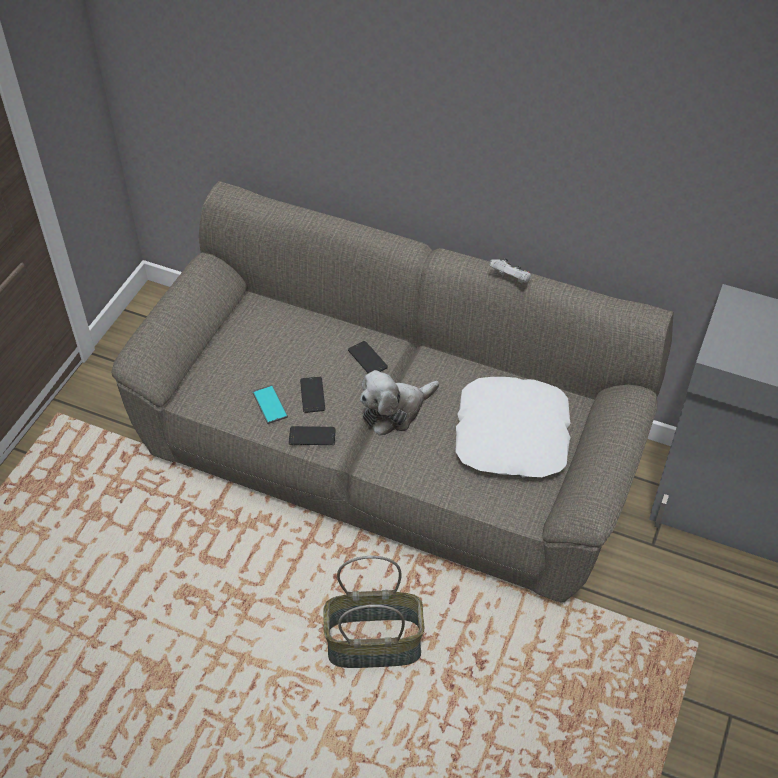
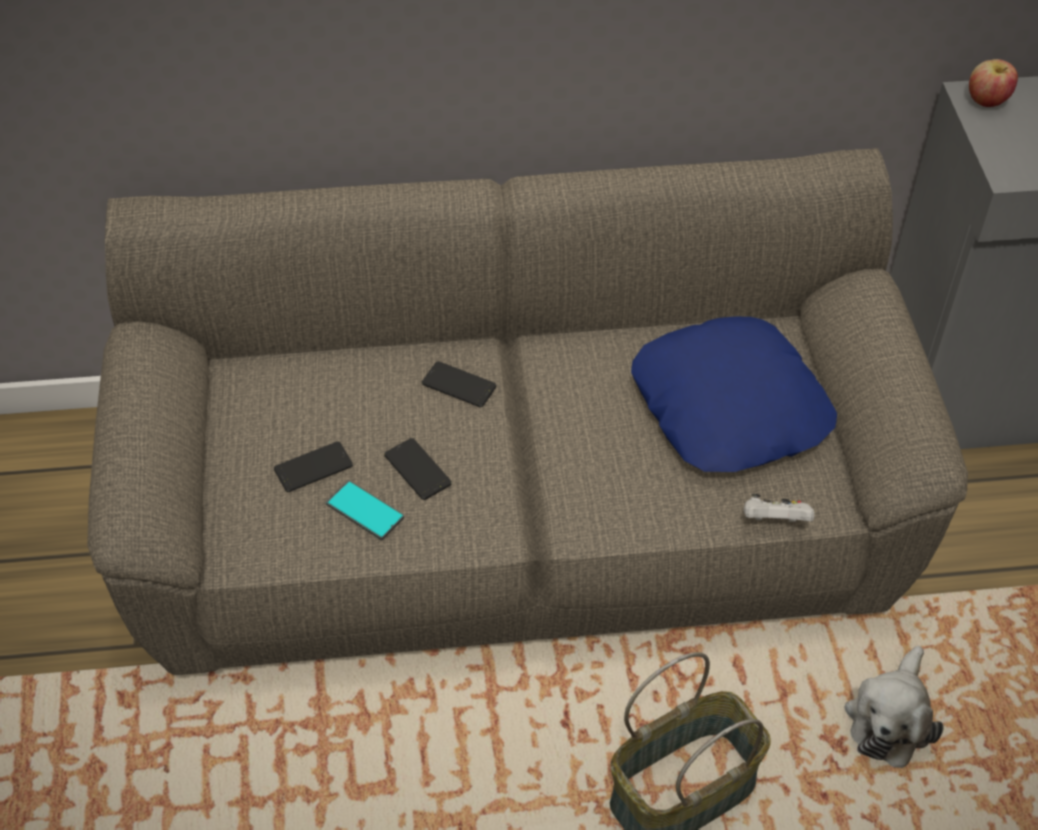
camera: 30 degrees left, 0 degrees up
(312, 436) = (460, 529): phone -> phone (313, 467)
(395, 411) = (551, 441): plush toy -> plush toy (890, 719)
(510, 279) = (643, 184): white game controller -> white game controller (774, 522)
(513, 435) = (730, 407): white pillow -> blue pillow
(741, 306) = (987, 101): none -> apple

